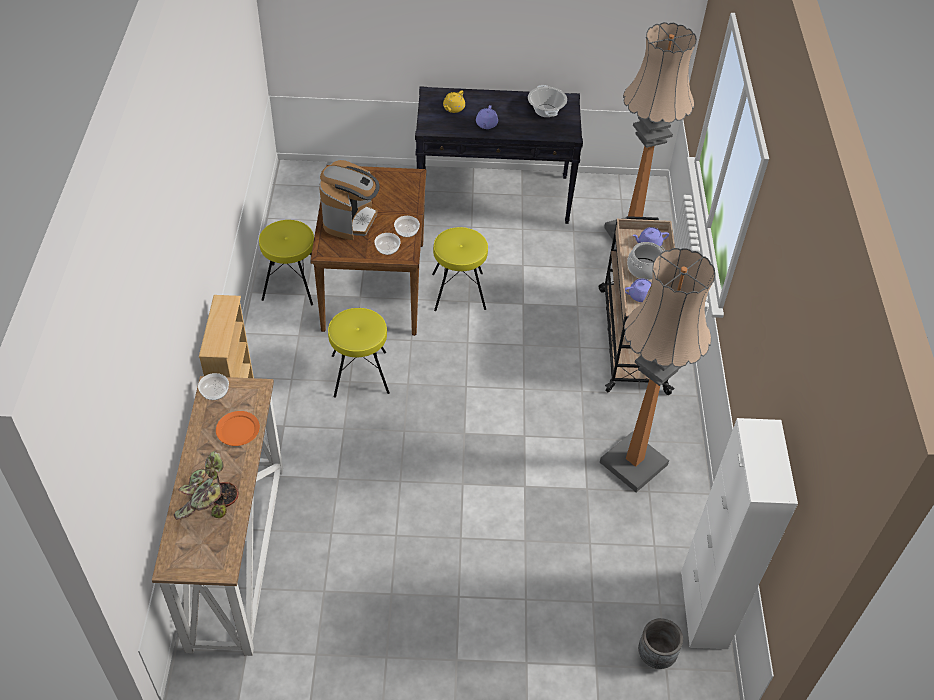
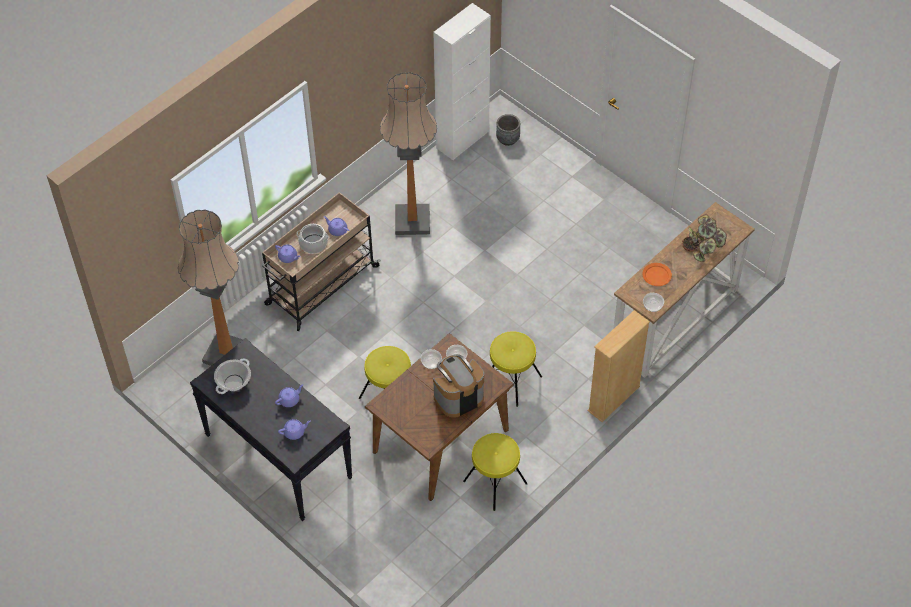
camera: 135 degrees left, 5 degrees up
(453, 108) = (295, 432): yellow teapot -> purple teapot

